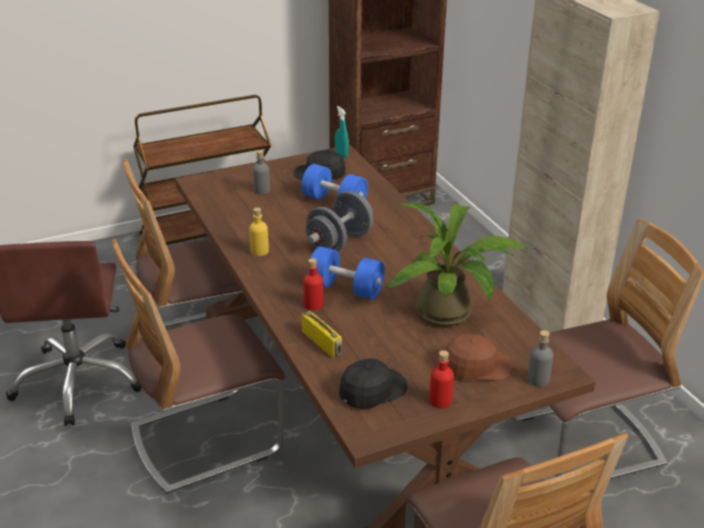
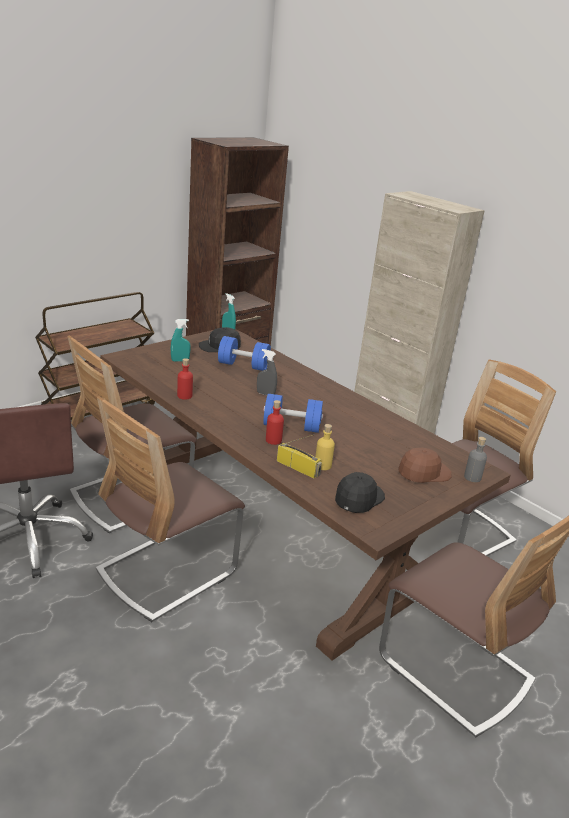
camera: 20 degrees left, 5 degrees down
(259, 251) = (205, 404): yellow bottle -> yellow bottle (322, 465)
(262, 190) = (180, 360): grey bottle -> turquoise spray bottle
(339, 242) = (265, 394): grey dumbbell -> grey spray bottle
(440, 401) = (414, 500): red bottle -> red bottle (184, 396)
(450, 315) = (381, 438): potted plant -> none

